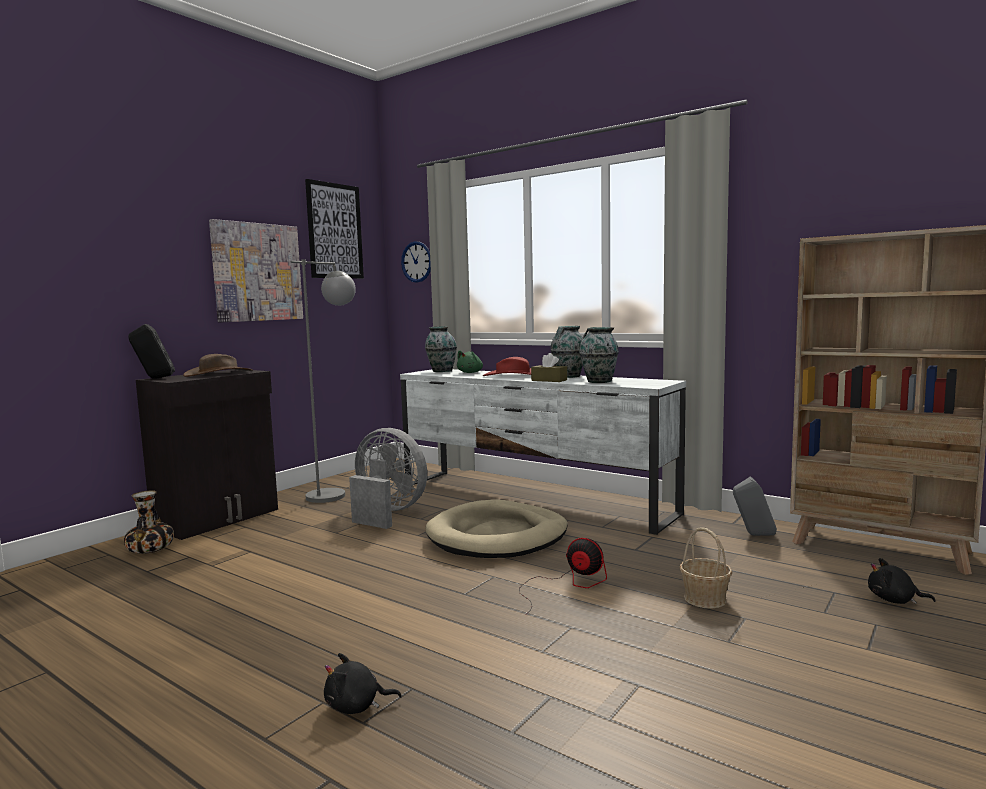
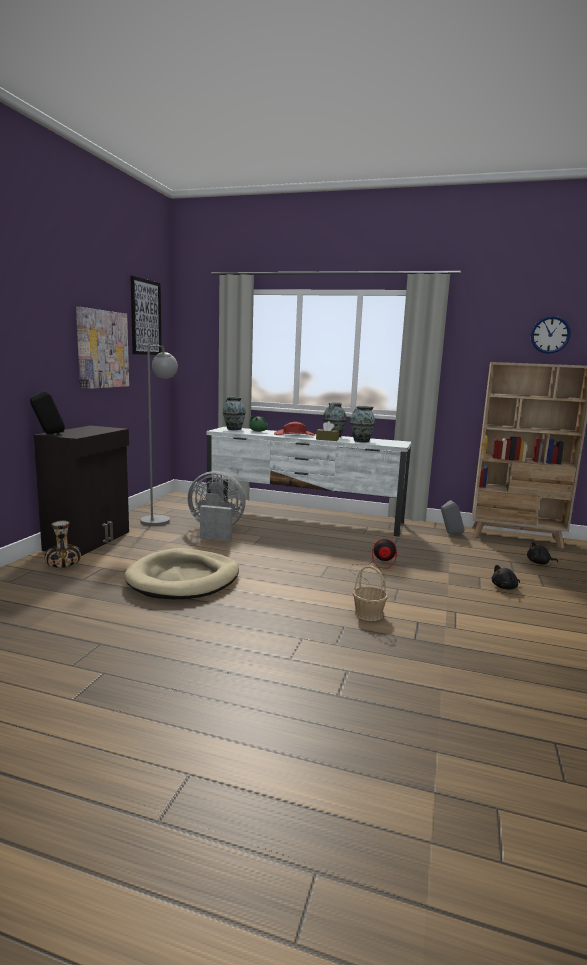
camera: 20 degrees left, 5 degrees up
(219, 373) = (92, 430): brown hat -> none
(357, 706) = (324, 638): black plush toy -> black plush toy (505, 587)
(416, 262) = (202, 345): wall clock -> wall clock (550, 334)
(498, 536) = (306, 542): beige dog bed -> beige dog bed (184, 579)
(705, 598) = (452, 569): basket -> basket (368, 614)

